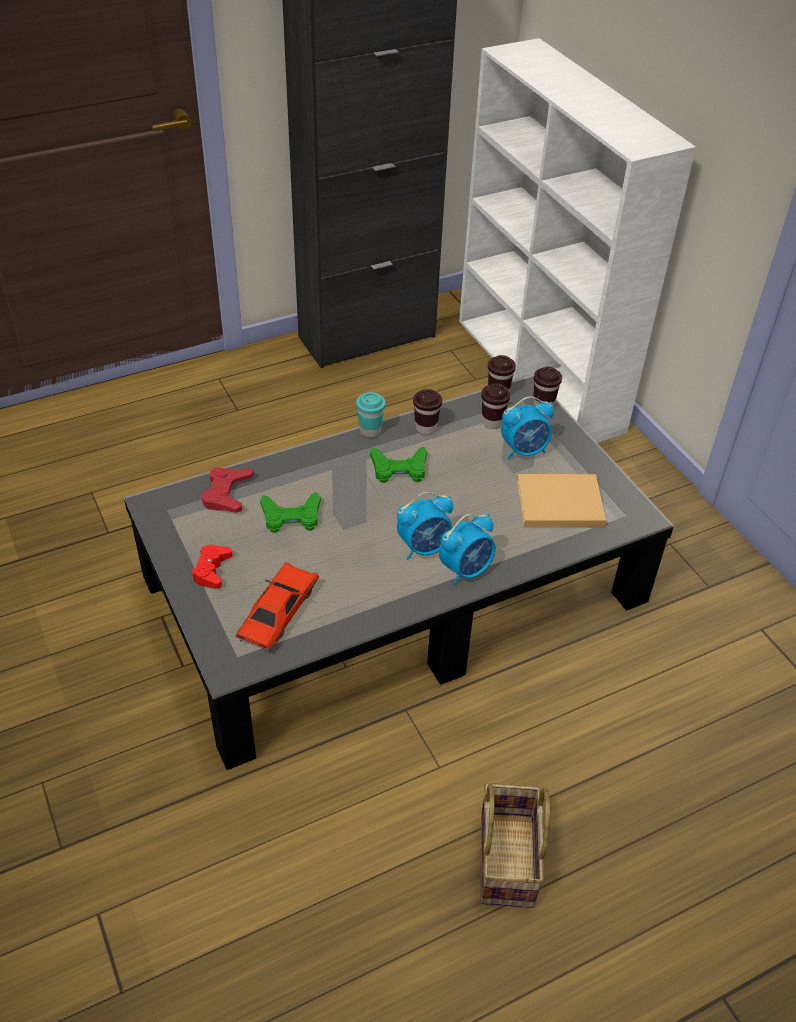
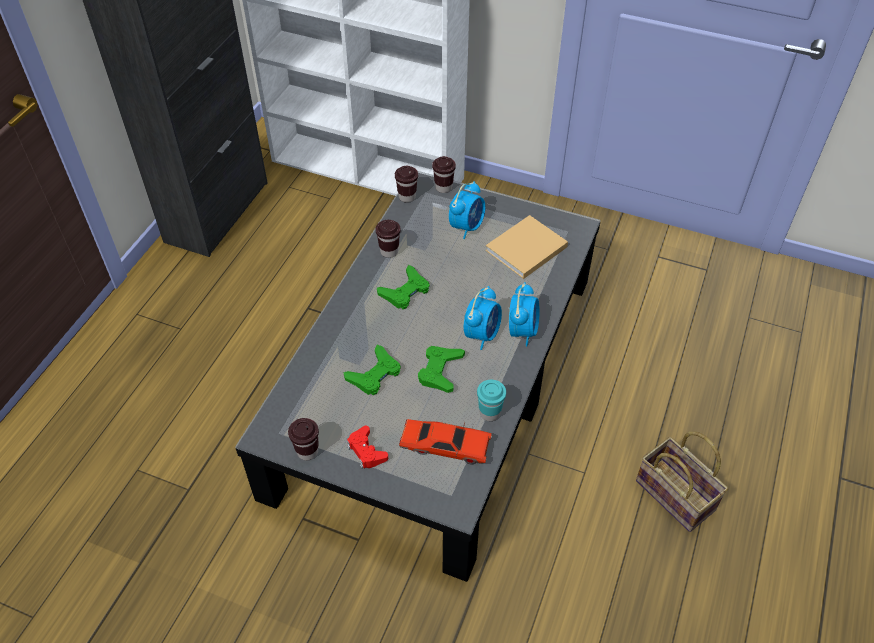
camera: 40 degrees left, 5 degrees up
(227, 493) = (310, 390): red game controller -> none
(278, 613) = (445, 446): red toy car -> red toy car turned 120 degrees clockwise
(349, 552) = (440, 371): none -> green game controller
(370, 431) = (355, 278): turquoise cup -> turquoise cup (489, 413)
(492, 422) = (426, 220): brown cup -> brown cup (307, 451)

